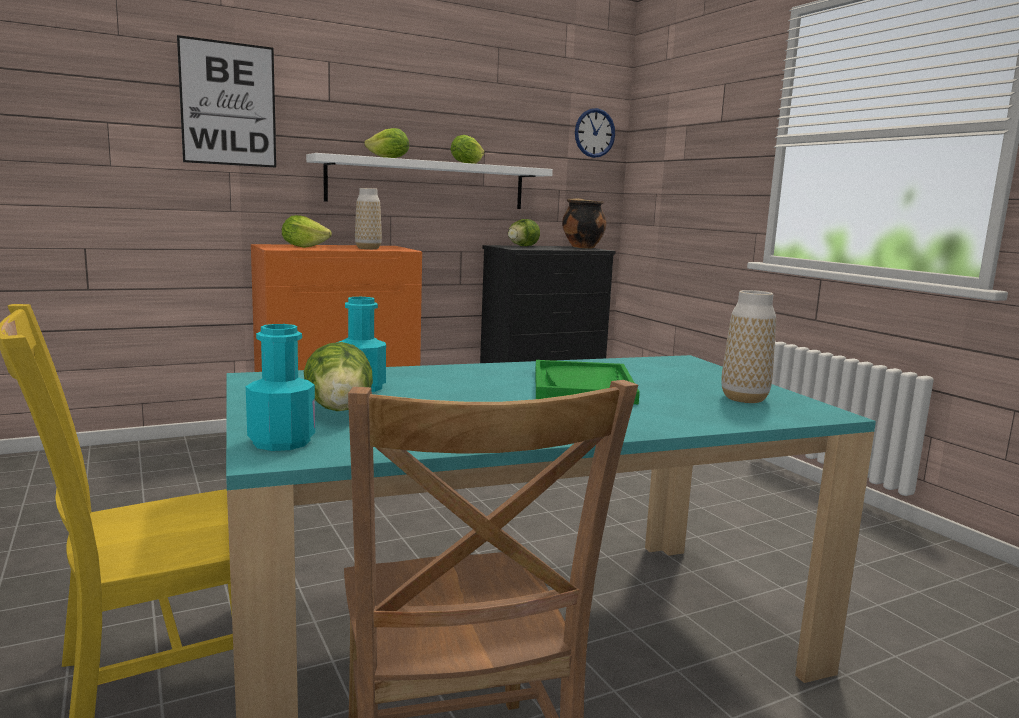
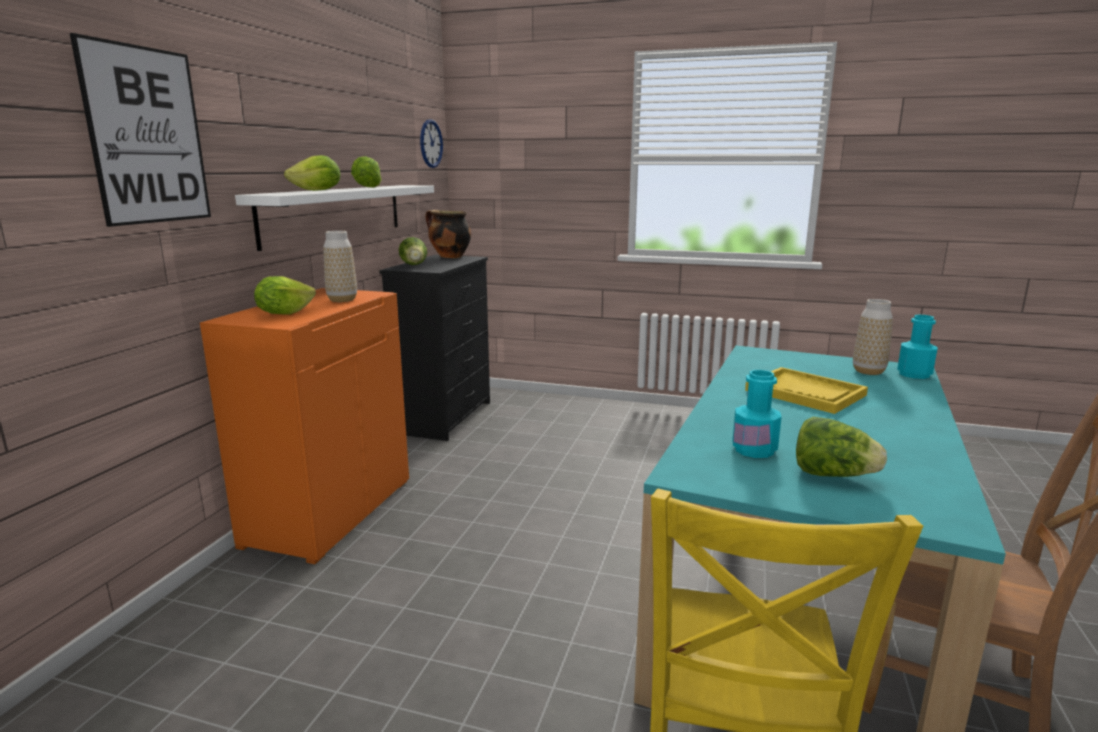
camera: 45 degrees left, 5 degrees up
(281, 441) = (917, 514): turquoise bottle -> turquoise bottle (914, 374)
(583, 386) = (805, 393): green tray -> yellow tray

